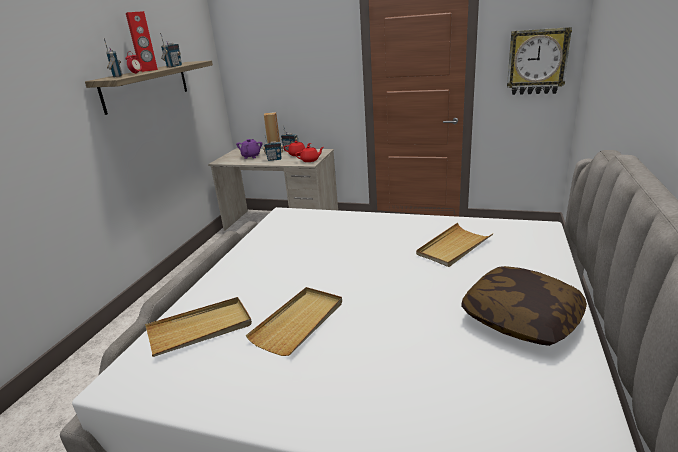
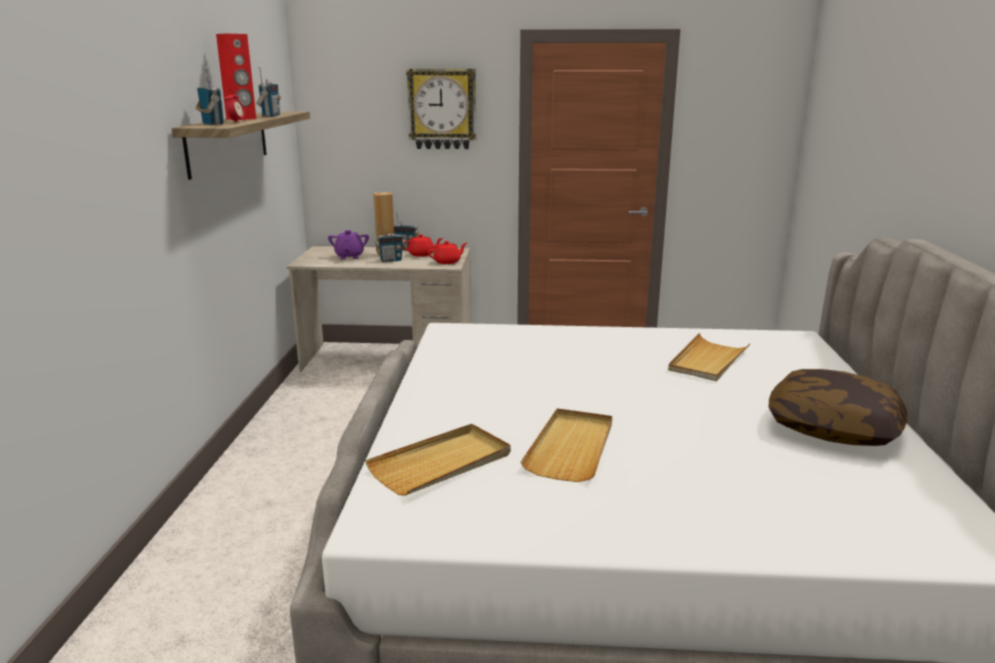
camera: 15 degrees left, 5 degrees down
(537, 62) = (748, 139): wall clock -> wall clock (442, 109)

